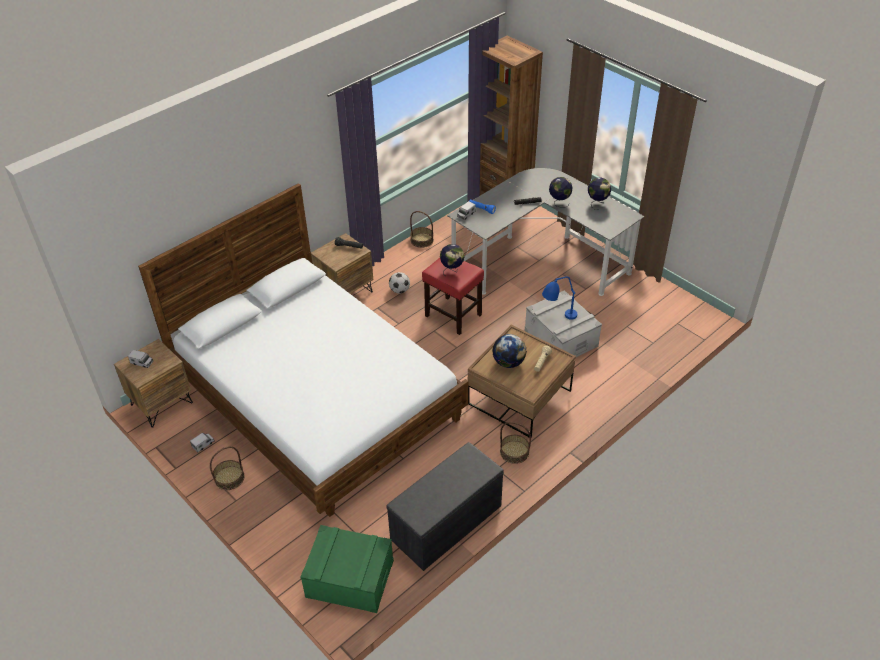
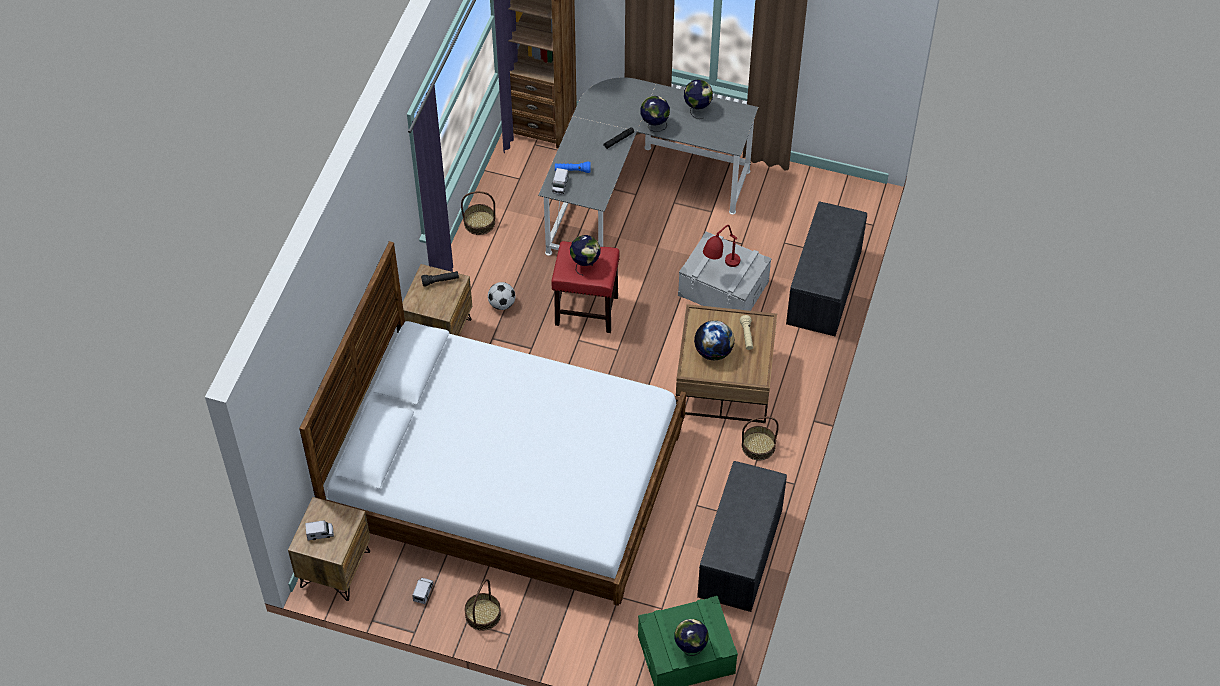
camera: 30 degrees left, 10 degrees up
(341, 569) = (690, 648): none -> globe
(557, 317) = (720, 270): blue table lamp -> red table lamp
(639, 367) = (825, 288): none -> grey bench

